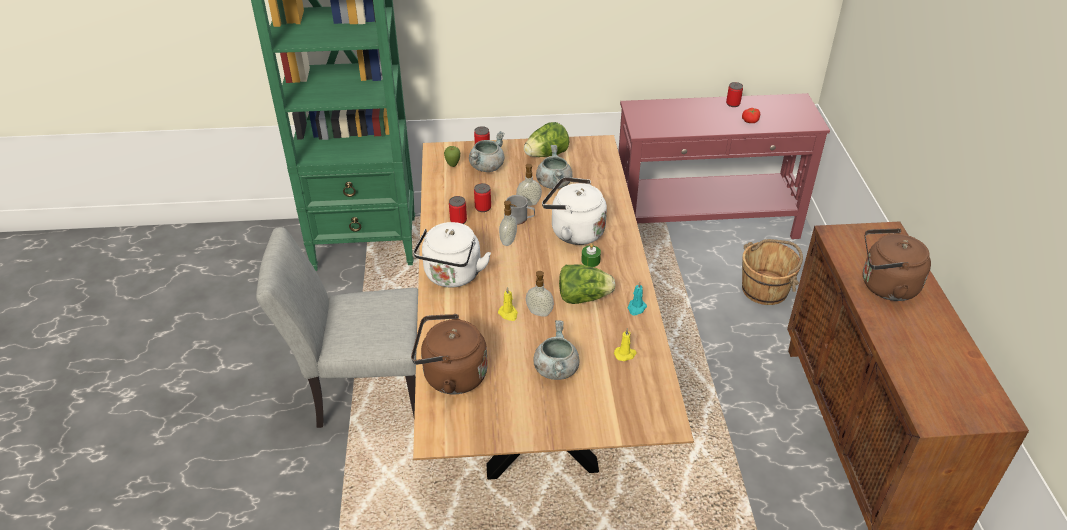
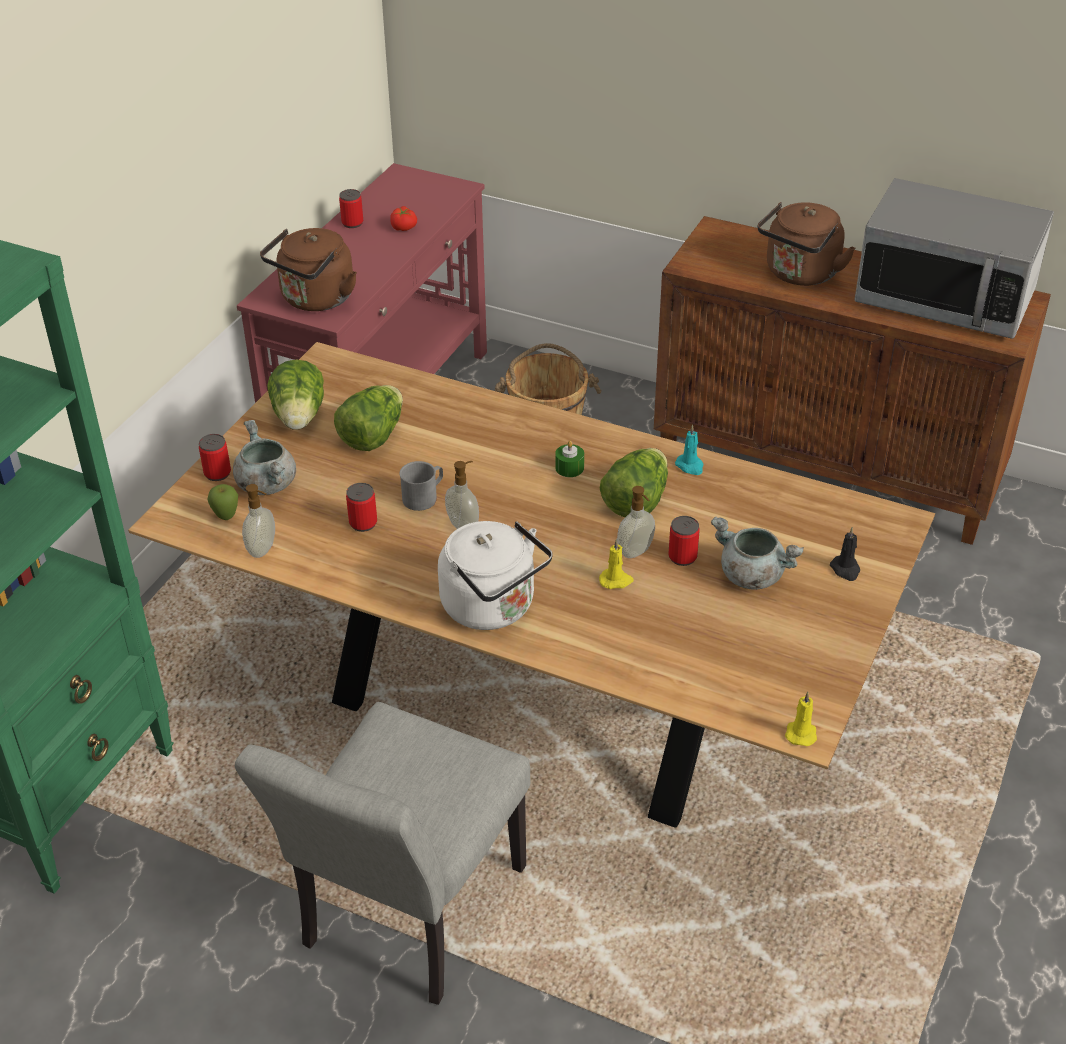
camera: 60 degrees left, 0 degrees up
(450, 376) = (698, 678): brown kettle -> brown kettle (315, 300)
(458, 220) = (370, 558): can -> can (682, 557)
(529, 204) = (397, 476): soap dispenser -> soap dispenser (263, 549)
(554, 183) = (373, 436): grey cooking pot -> lettuce
(574, 231) = (497, 459): white kettle -> none
(596, 411) = (845, 569): none -> black candle
(625, 354) = (765, 508): yellow candle -> yellow candle (801, 733)
(946, 369) = (945, 298): none -> microwave

